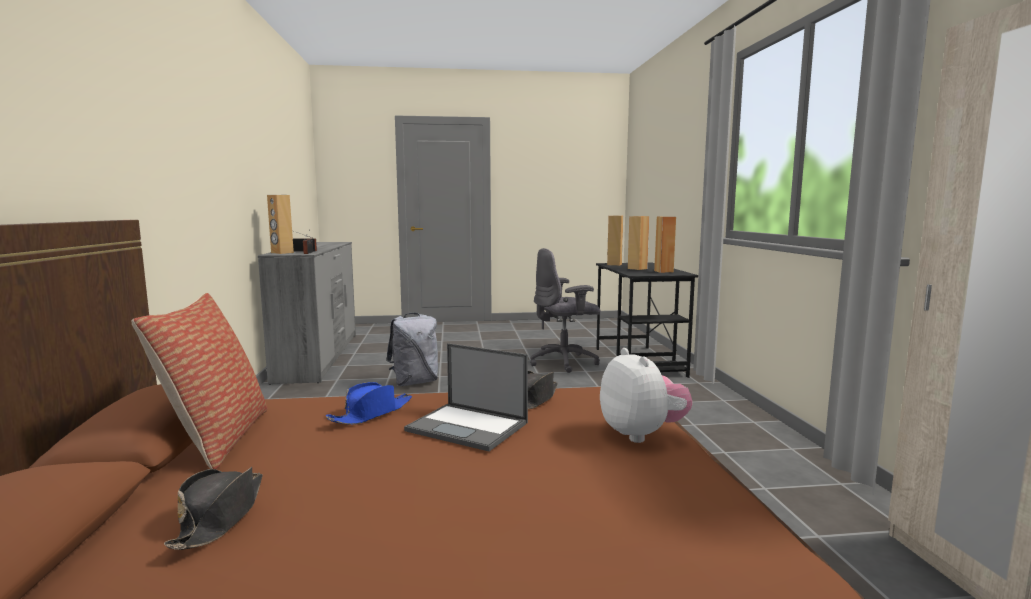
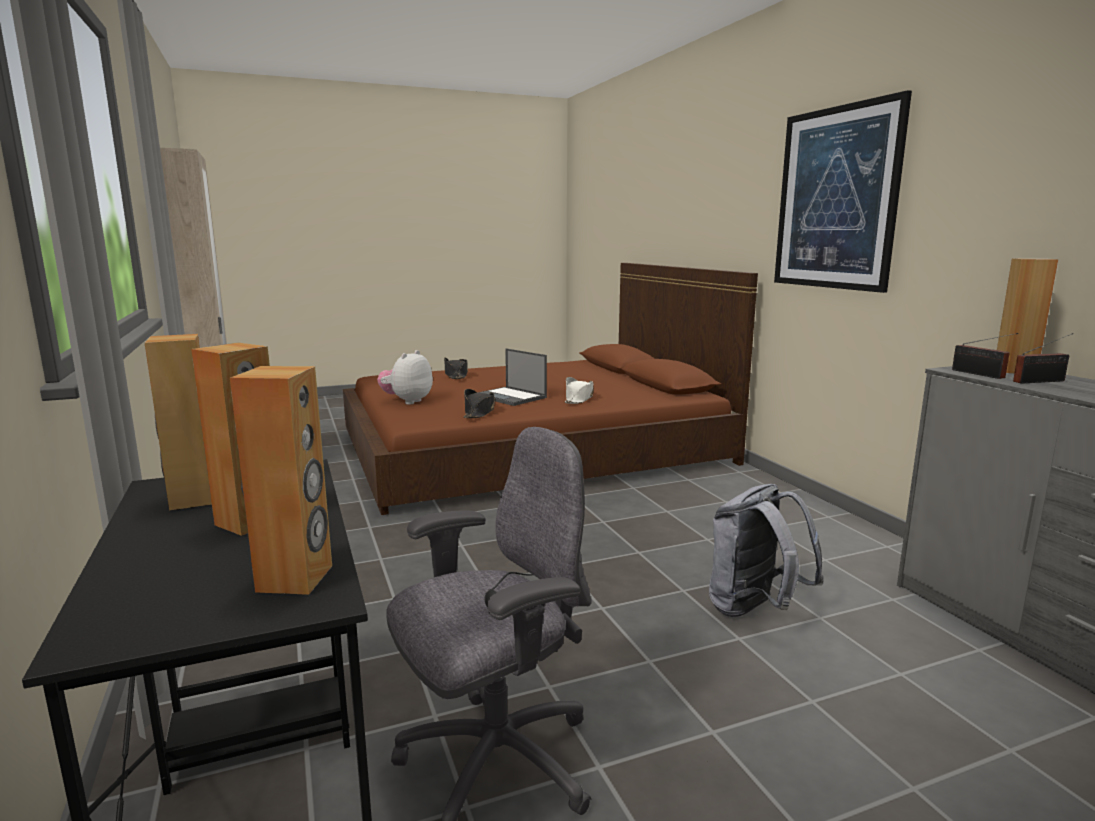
camera: 165 degrees right, 5 degrees up
(167, 135) = (836, 199): none -> picture
(217, 438) = (638, 386): pillow -> none
(220, 516) = (575, 374): black hat -> black hat (456, 375)
(372, 413) = (579, 399): blue hat -> white hat
(469, 427) = (511, 397): laptop -> laptop turned 150 degrees counterclockwise
(642, 434) = (407, 401): plush toy -> plush toy turned 60 degrees clockwise

